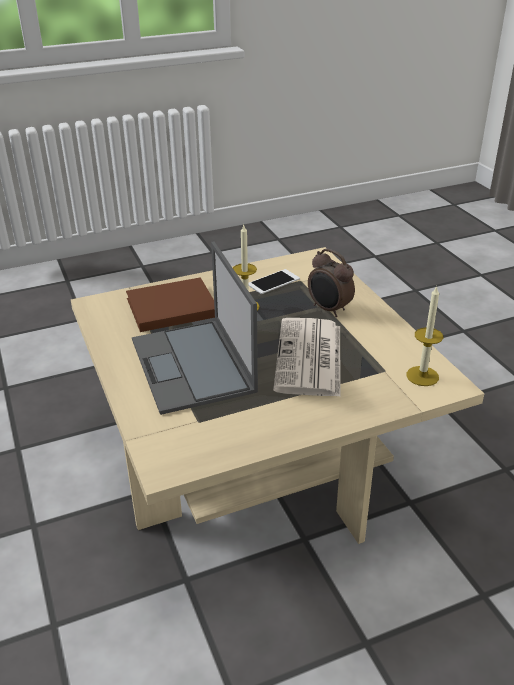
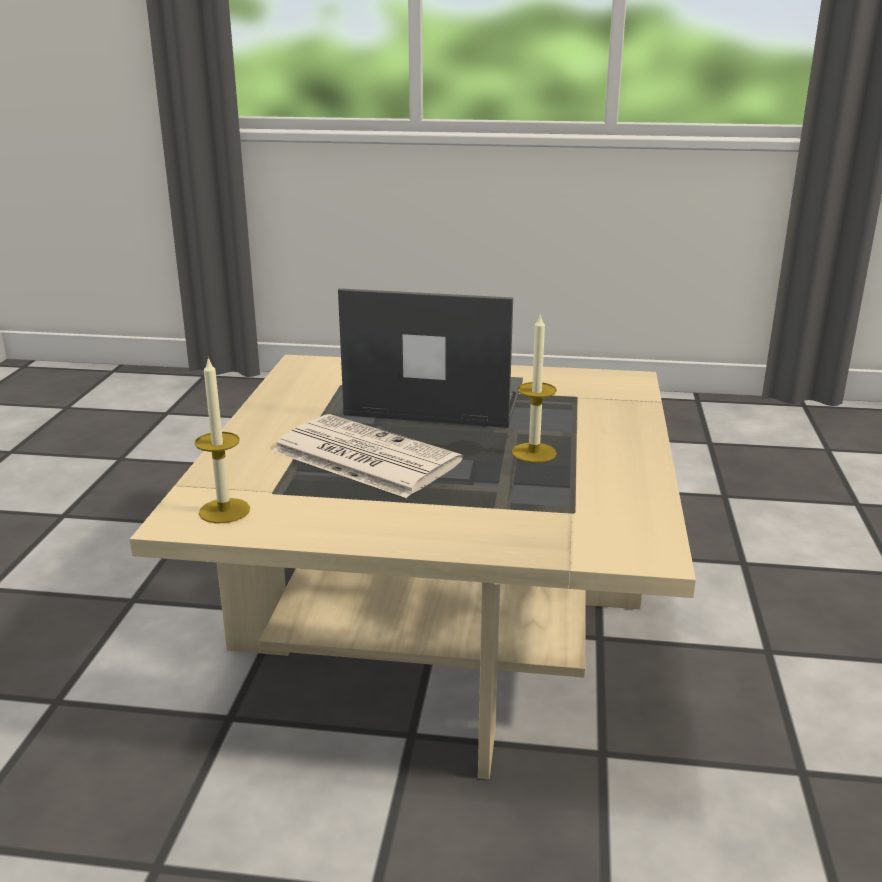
camera: 120 degrees right, 10 degrees down
(169, 308) = (579, 411): brown book -> none
(273, 282) = (589, 490): phone -> none
(329, 309) = (459, 505): alarm clock -> none

